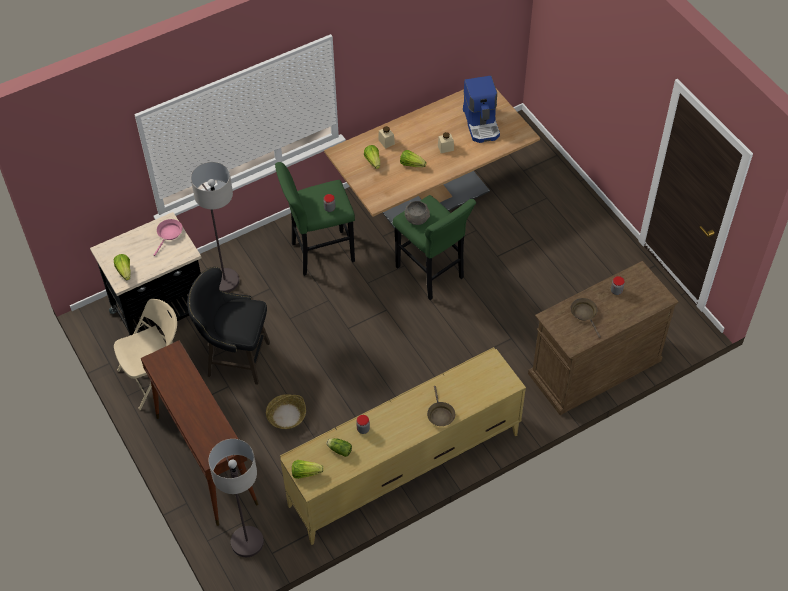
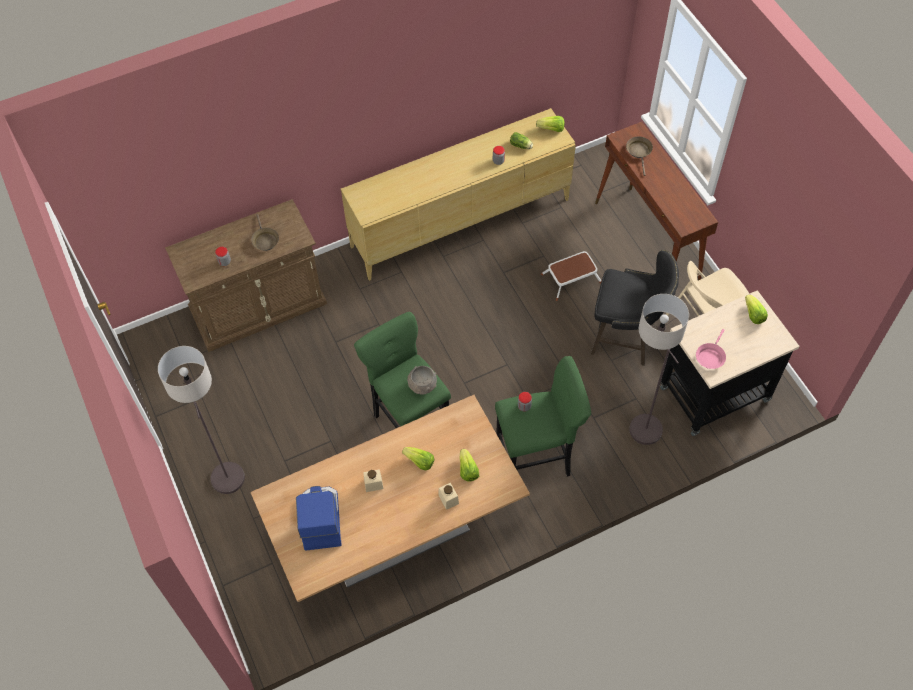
camera: 175 degrees left, 5 degrees up
(251, 550) = (599, 167): grey floor lamp -> grey floor lamp (225, 470)
(286, 415) = (571, 278): basket -> brown step ladder
(440, 414) = (425, 169): brown frying pan -> brown frying pan (639, 152)

